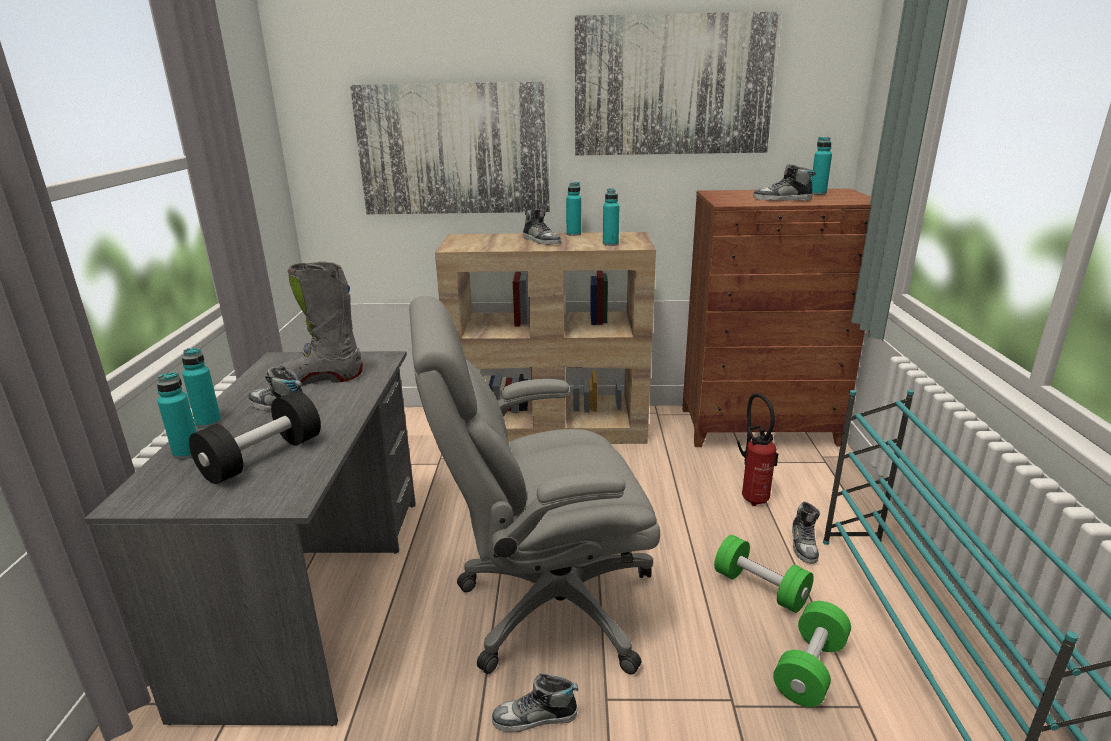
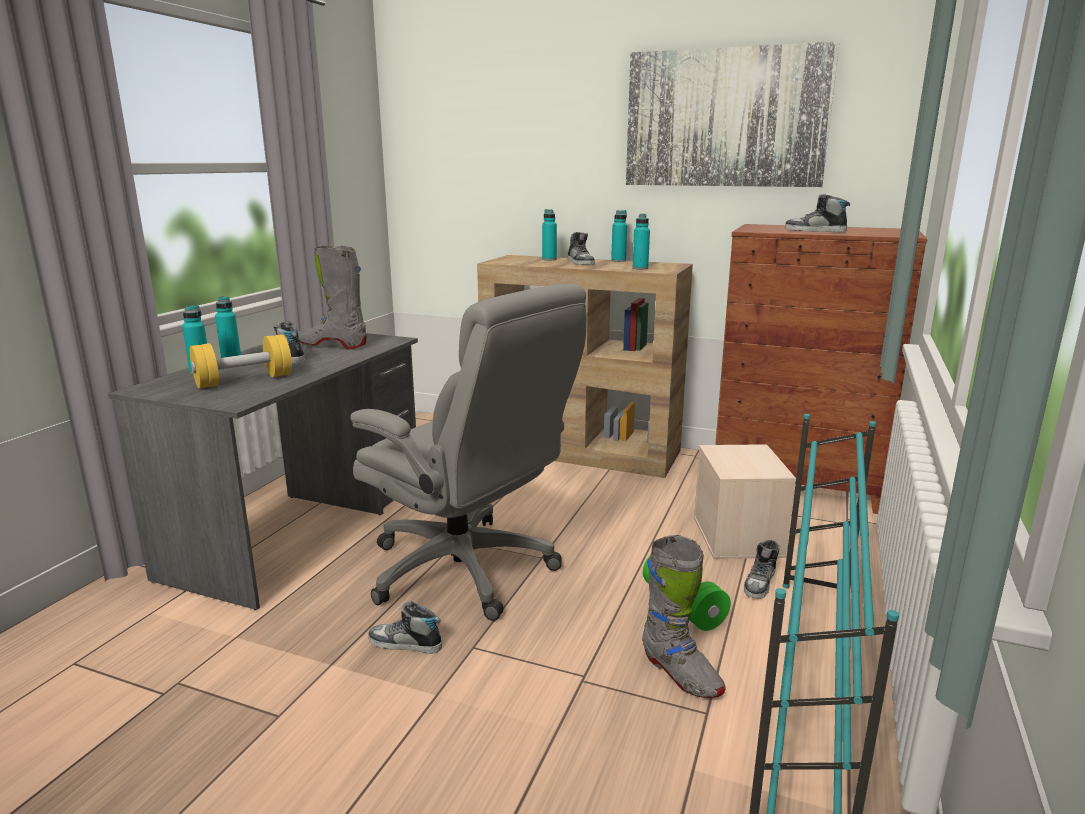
camera: 20 degrees right, 5 degrees down
(263, 458) = (244, 380): black dumbbell -> yellow dumbbell
(454, 149) = (519, 177): picture -> none
(542, 606) = (470, 574): grey office chair -> grey office chair turned 150 degrees counterclockwise
(753, 497) = (739, 537): fire extinguisher -> beige storage box
(810, 668) = (680, 674): green dumbbell -> grey boot
(817, 193) = (867, 229): turquoise bottle -> turquoise bottle (549, 259)

